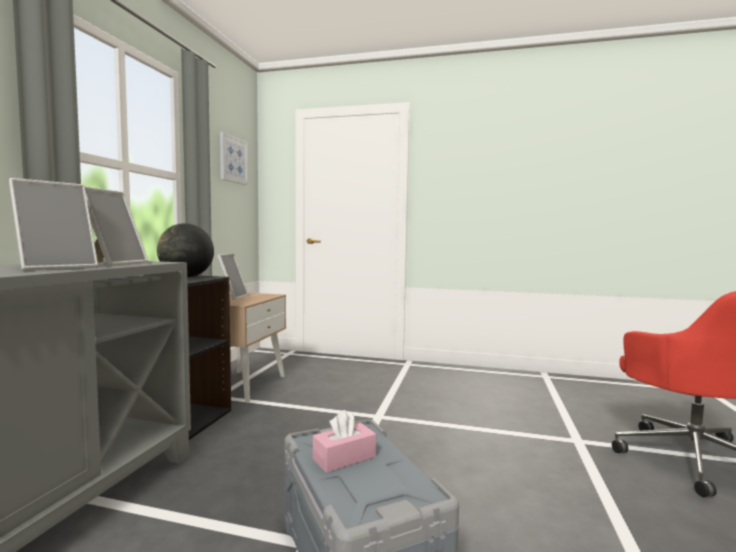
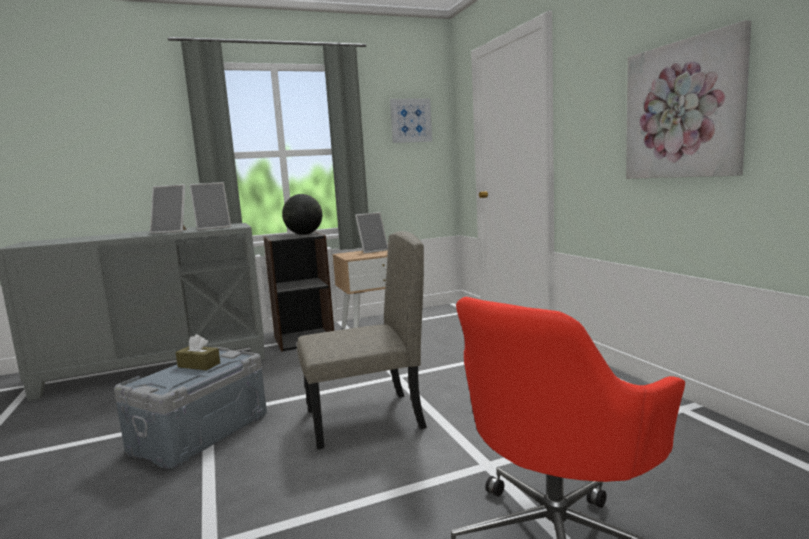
camera: 55 degrees right, 5 degrees up
(344, 458) = (199, 365): pink tissue box -> brown tissue box
(452, 455) = (365, 420): none -> beige chair
(534, 192) = (684, 110): none -> picture

